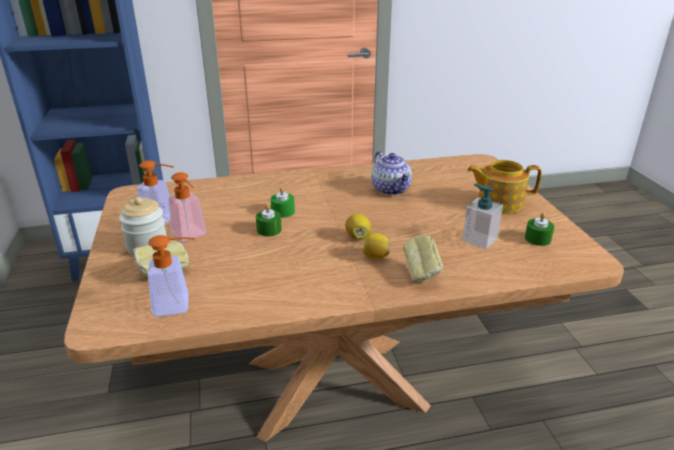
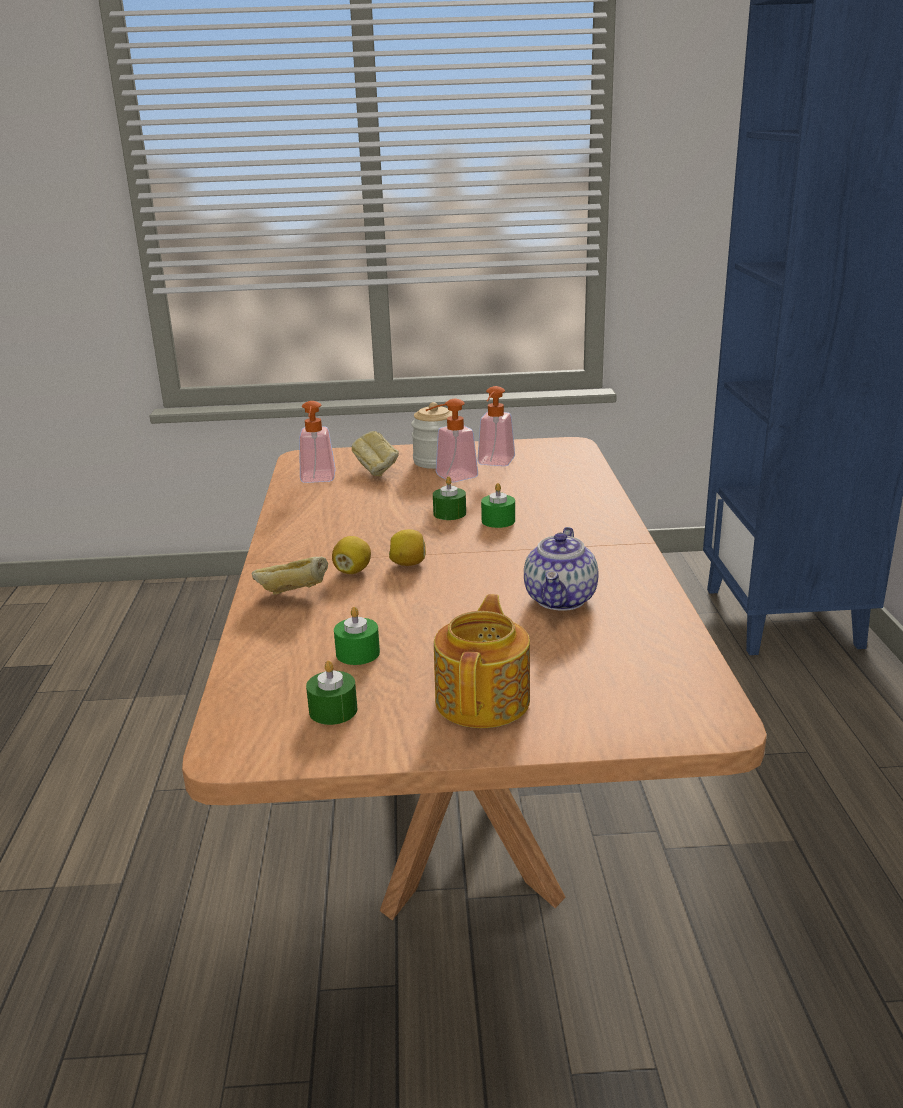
camera: 100 degrees right, 5 degrees down
(391, 189) = (561, 600): teapot -> teapot turned 60 degrees counterclockwise
(479, 239) = (358, 653): soap dispenser -> green candle

